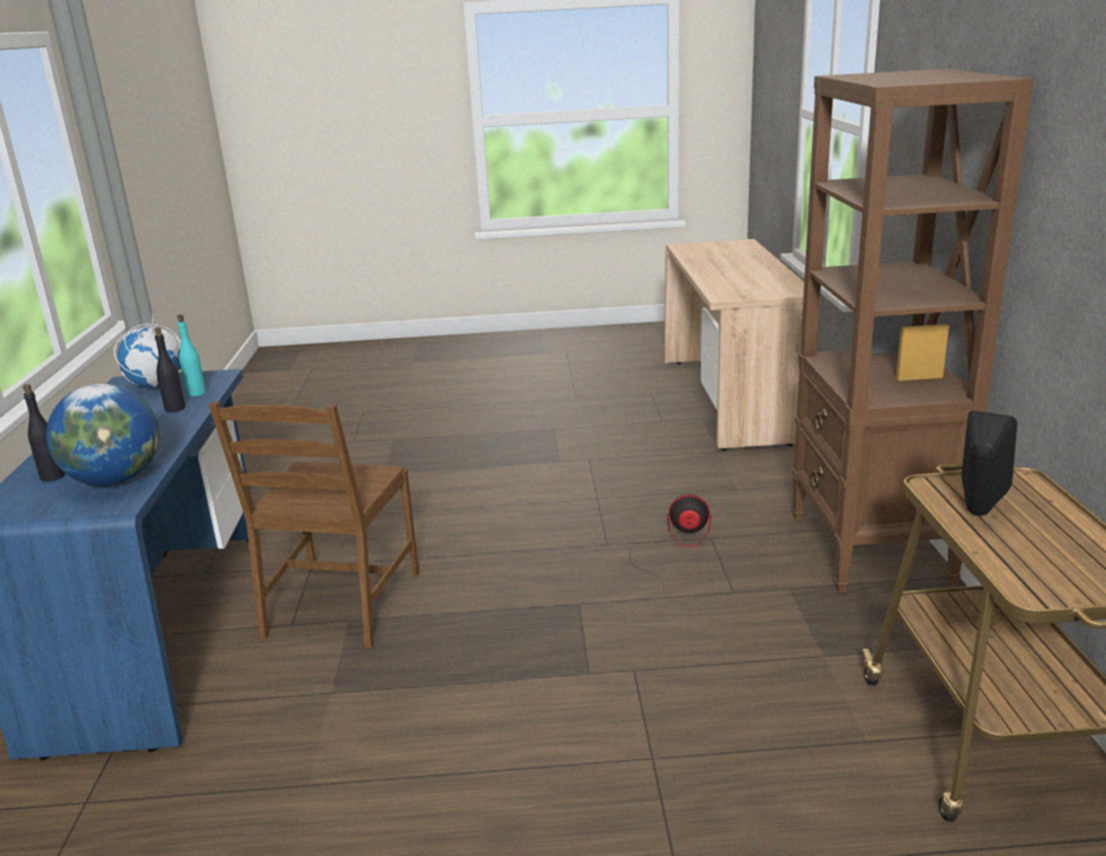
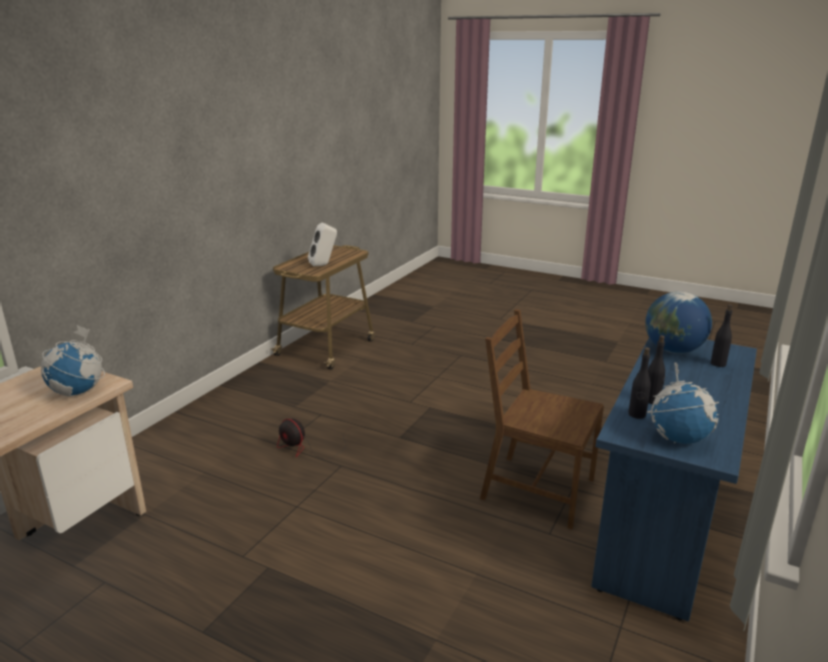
camera: 150 degrees left, 0 degrees up
(196, 393) = (637, 414): turquoise bottle -> black bottle
(341, 605) = (536, 489): brown chair -> brown chair turned 105 degrees counterclockwise
(726, 289) = (78, 392): none -> globe
(870, 549) = (225, 408): brown bookcase -> none
(977, 514) = (324, 265): black speaker -> white speaker

